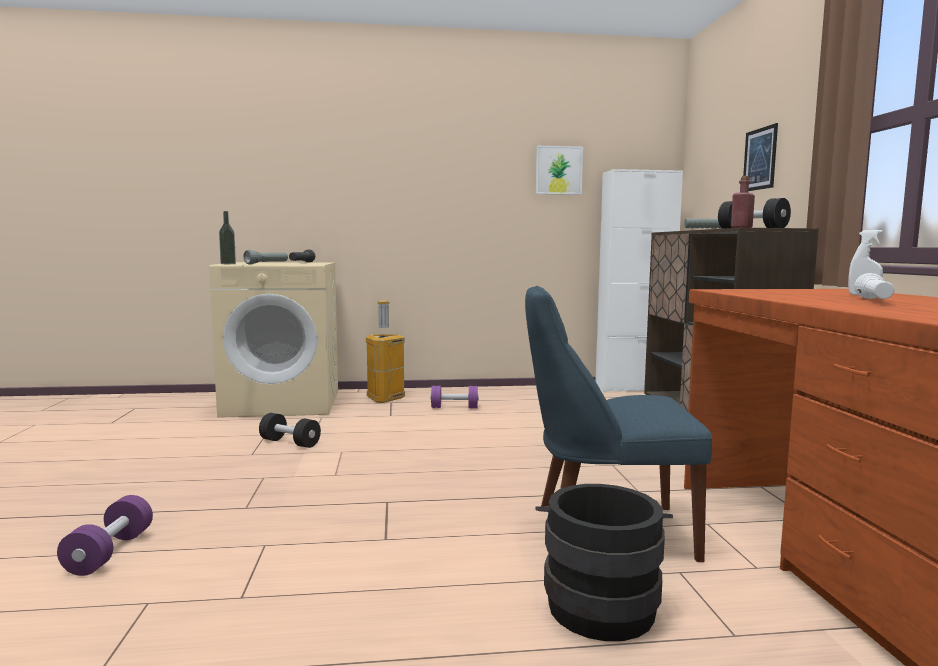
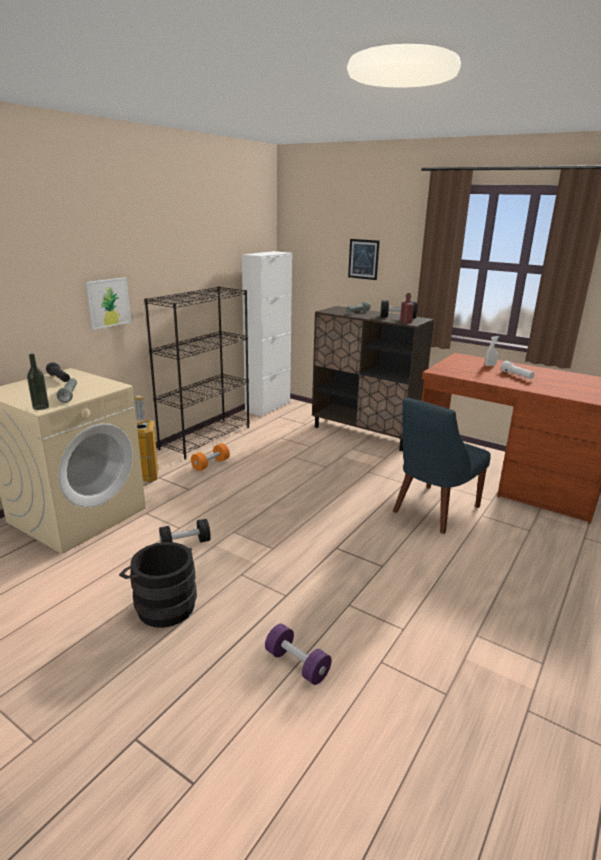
camera: 50 degrees left, 15 degrees up
(454, 407) = (210, 464): purple dumbbell -> orange dumbbell
(502, 391) = (206, 438): none -> black bookcase
(558, 170) = (215, 254): picture -> picture (108, 303)
(599, 602) = (488, 542): black bucket -> black bucket (163, 604)

